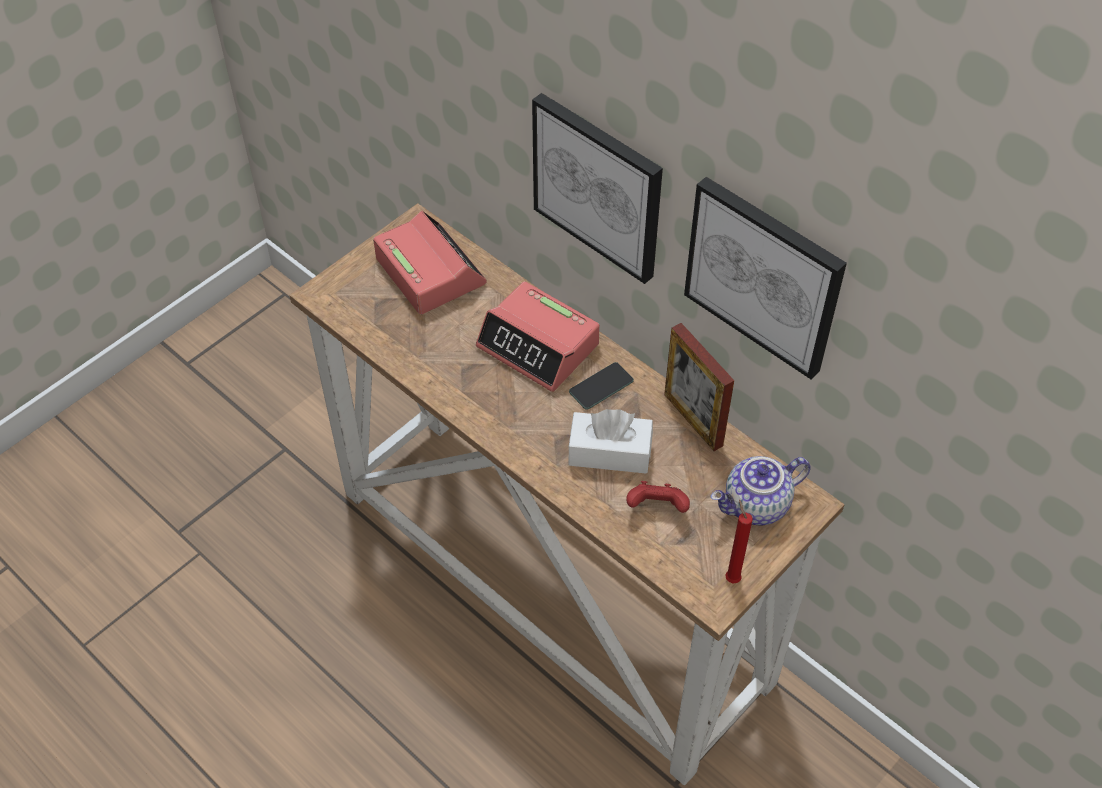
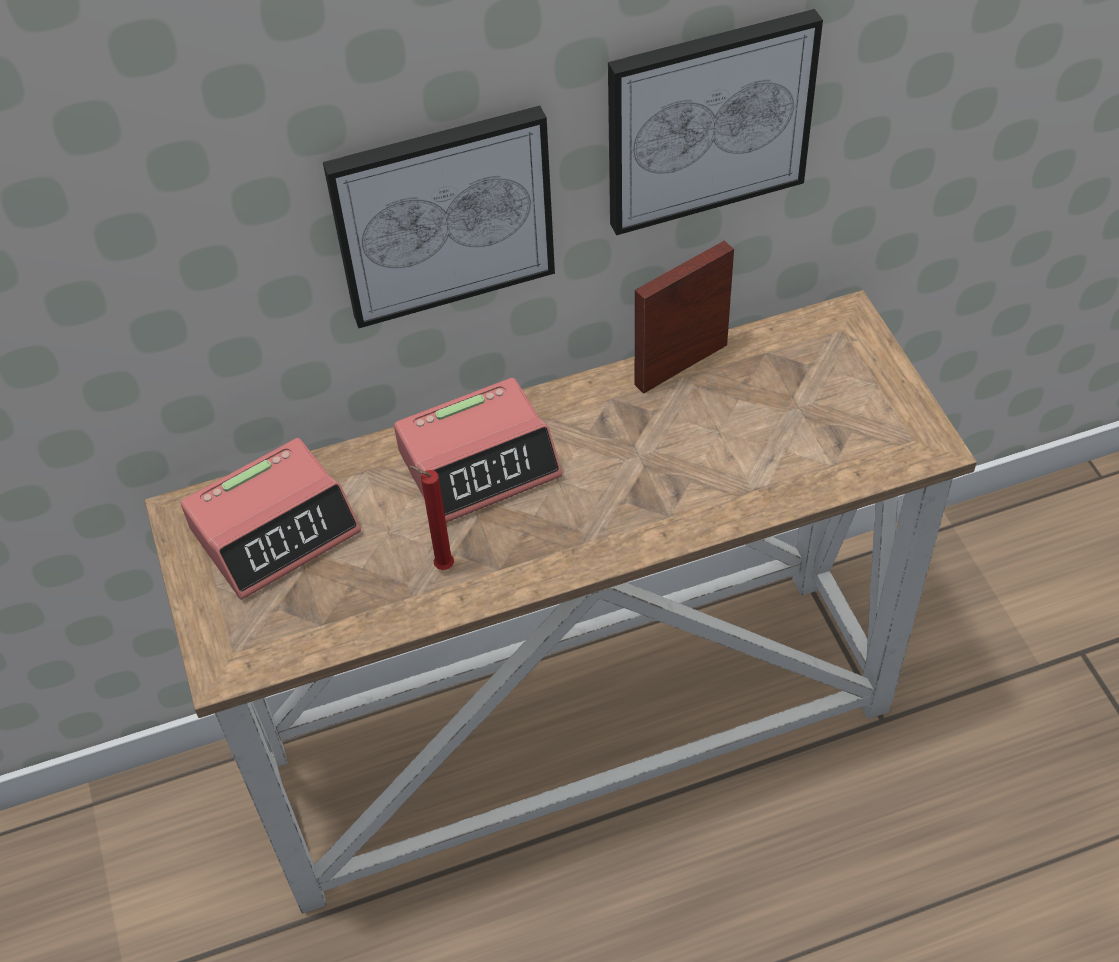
camera: 60 degrees left, 0 degrees up
(429, 271) = (275, 529): alarm clock -> alarm clock turned 150 degrees clockwise
(601, 386) = (581, 427): phone -> none
(609, 452) = (682, 458): white tissue box -> none
(657, 508) = (784, 446): red game controller -> none
(693, 420) = (681, 364): picture frame -> picture frame turned 150 degrees clockwise
(731, 577) = (909, 420): red candle -> red candle (441, 566)
(756, 506) = (829, 360): teapot -> none

